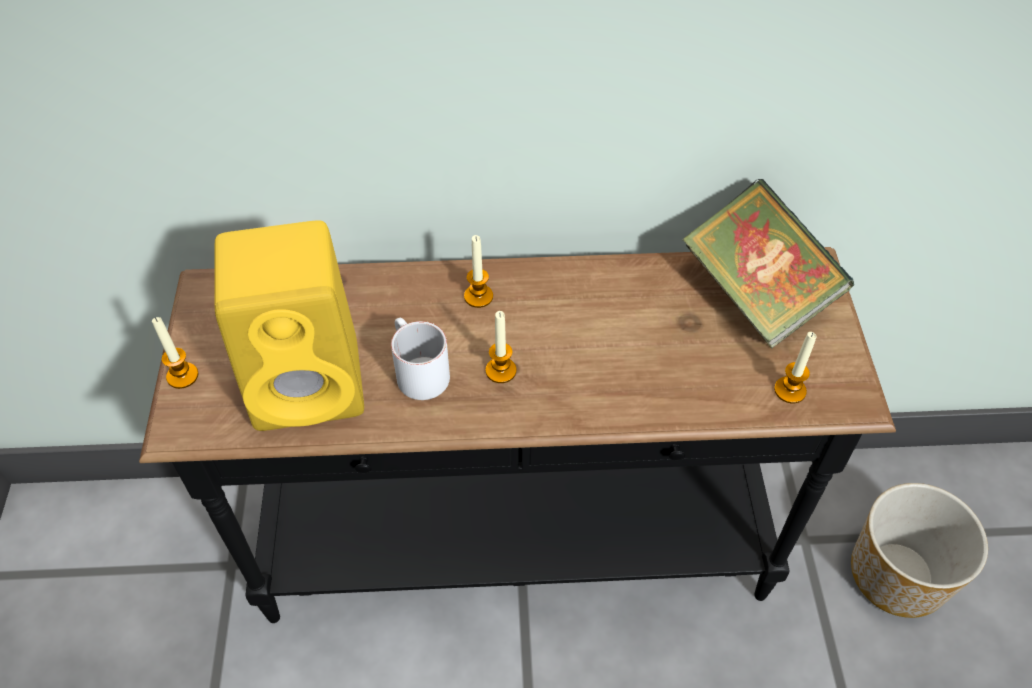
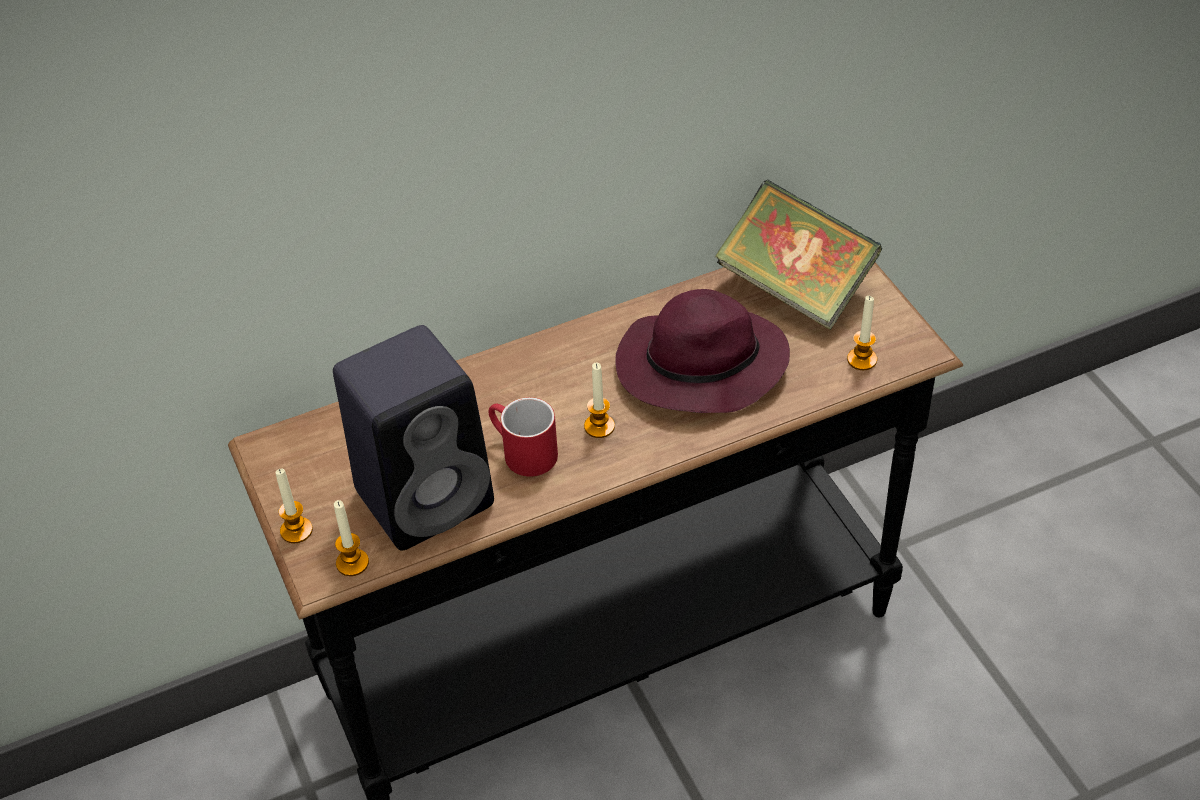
camera: 20 degrees left, 5 degrees down
(312, 383) = (428, 495): yellow speaker -> black speaker
(416, 371) = (521, 453): white mug -> red mug
(478, 296) = (542, 370): candle -> candle (352, 563)
(624, 344) = (699, 367): none -> purple hat
(897, 576) = (1001, 546): planter -> none

